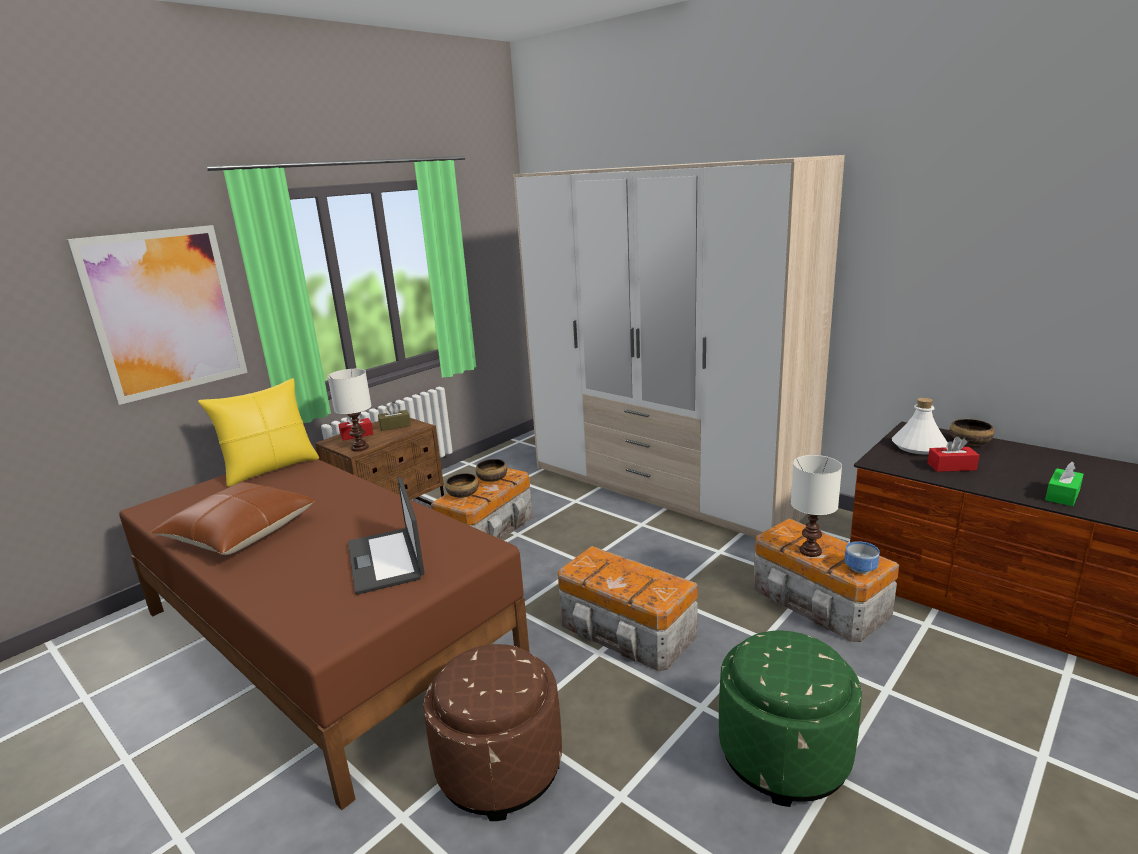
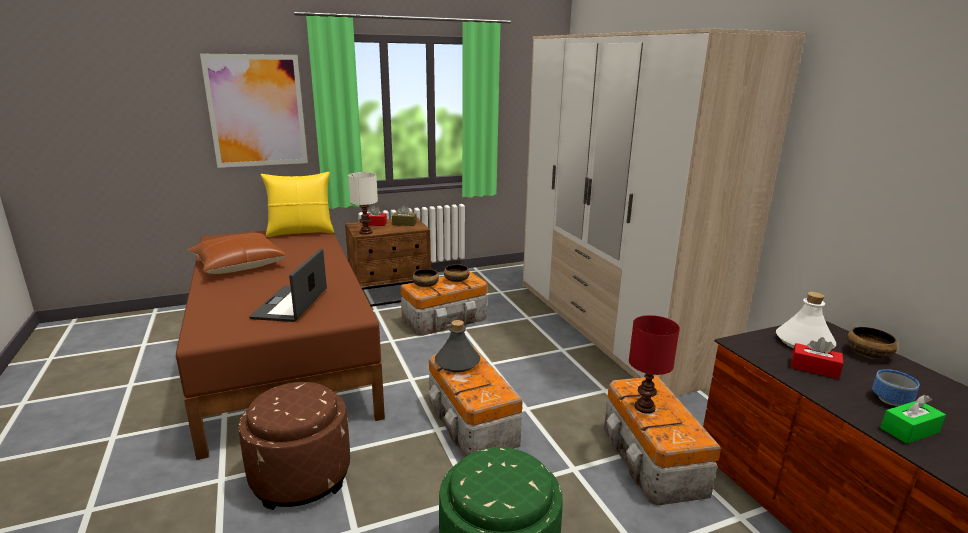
camera: 25 degrees right, 0 degrees up
(596, 569) = (457, 363): none -> grey bottle
(811, 551) = (644, 408): white table lamp -> red table lamp
(861, 569) = (675, 437): bowl -> bowl (891, 401)

